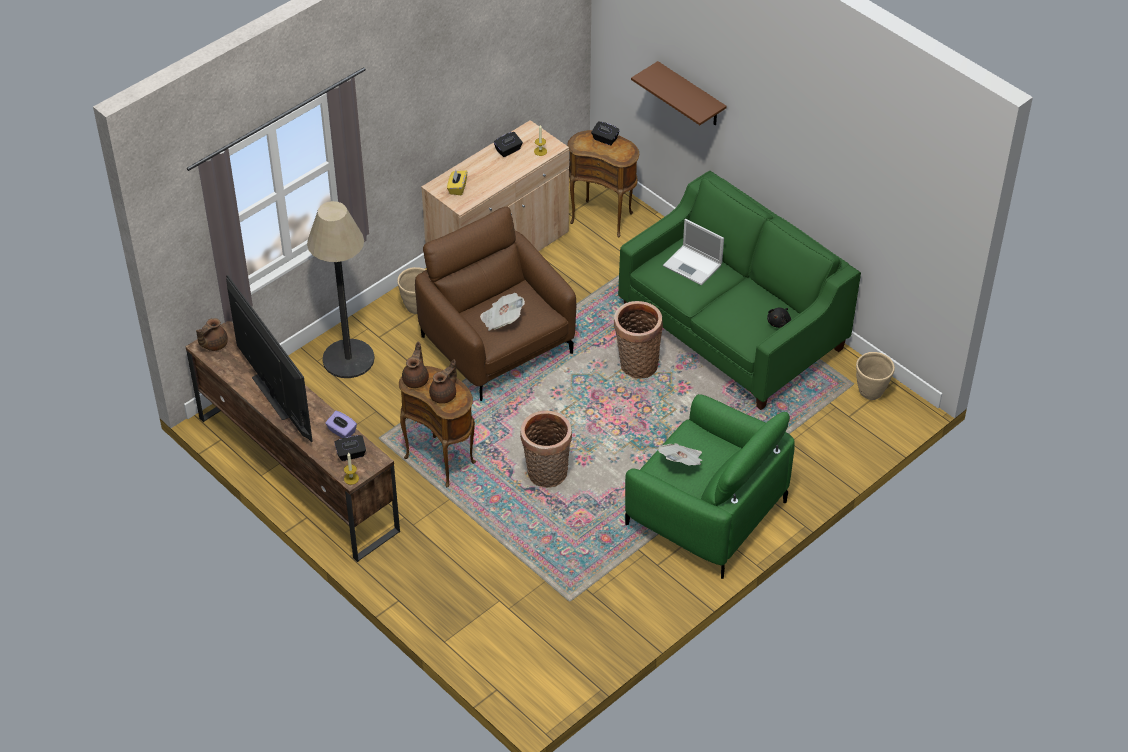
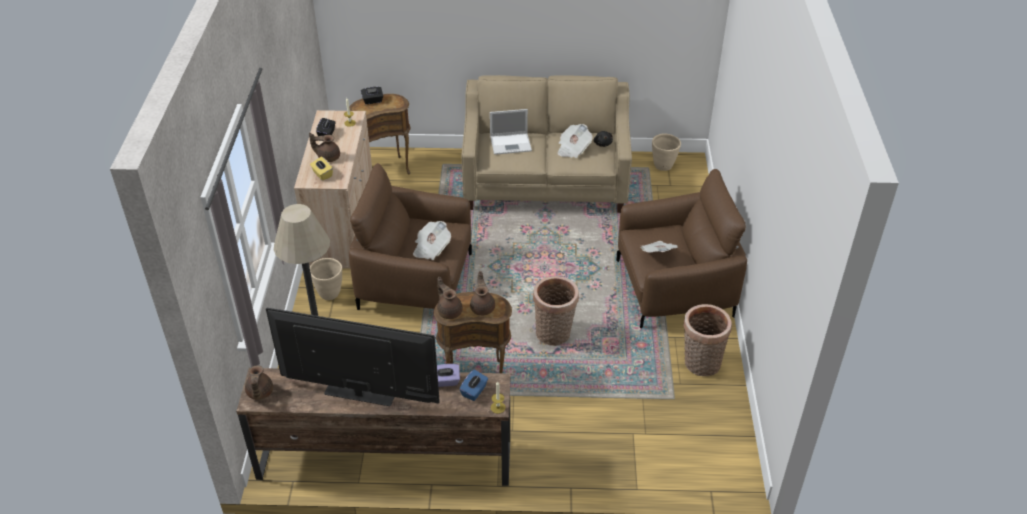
camera: 45 degrees left, 5 degrees down
(351, 454) = (474, 391): black tissue box -> blue tissue box
(481, 174) = (328, 157): none -> brown teapot
(636, 364) = (518, 235): basket -> basket (700, 364)
(691, 95) = (436, 25): brown shelf -> none
(705, 513) = (673, 288): green armchair -> brown armchair
(732, 329) = (545, 181): green sofa -> beige sofa
(742, 309) = (573, 149): none -> newspaper

